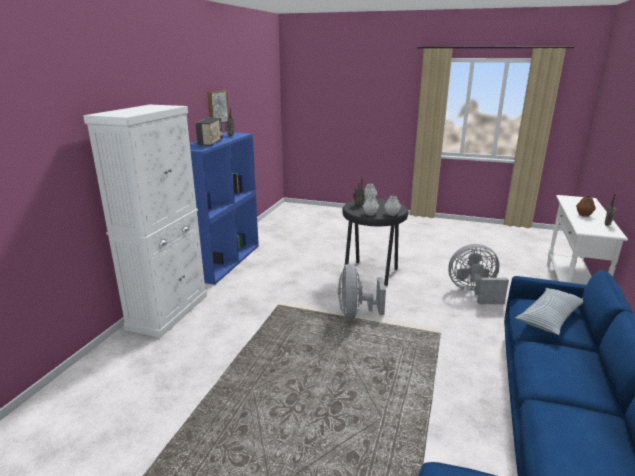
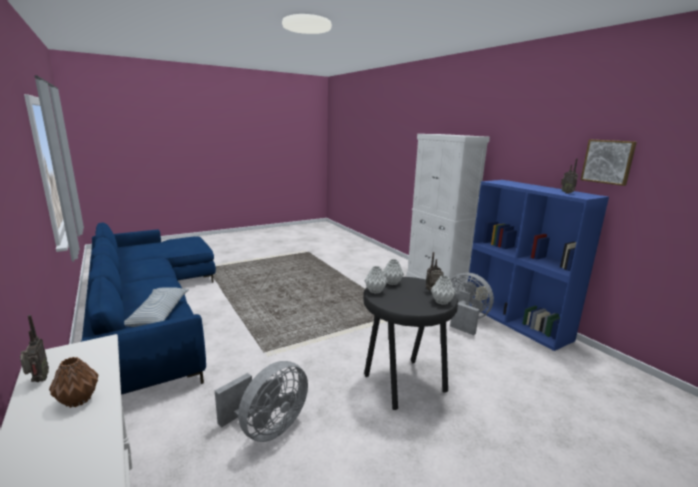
camera: 130 degrees right, 5 degrees down
(211, 143) = (522, 186): radio -> none
(355, 314) = (344, 334): grey fan -> grey fan (465, 320)

